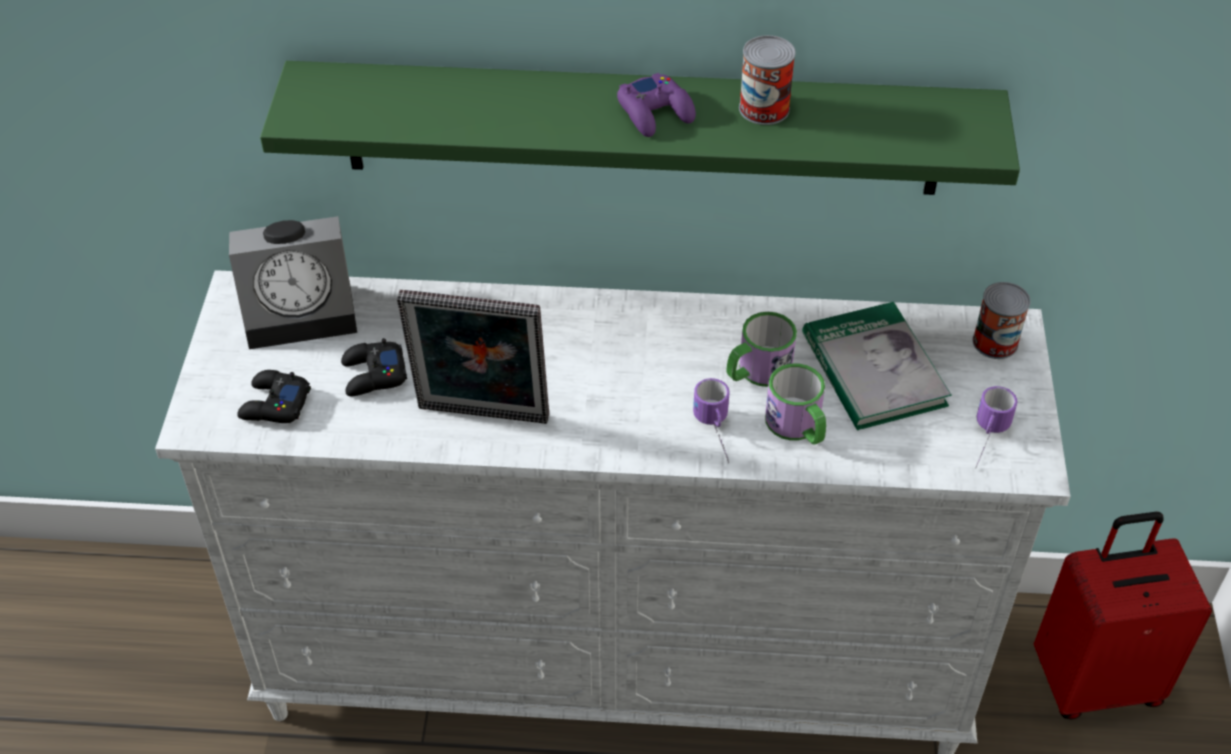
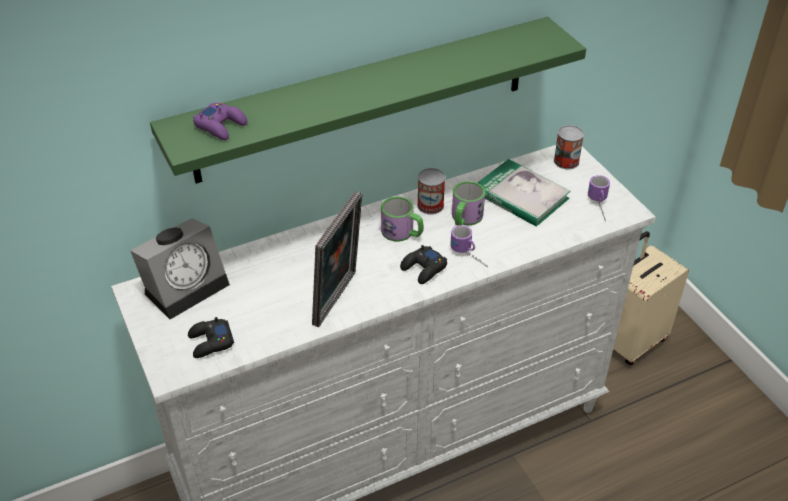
camera: 30 degrees left, 5 degrees down
(373, 375) = (258, 303): black game controller -> black game controller (424, 269)
(482, 418) = (339, 299): picture frame -> picture frame turned 45 degrees counterclockwise
(656, 112) = (388, 80): purple game controller -> purple game controller (221, 126)
(764, 108) = (441, 60): can -> can (430, 205)
(798, 427) = (506, 236): mug -> mug (402, 233)
(1094, 680) = (630, 341): red suitcase -> beige suitcase

